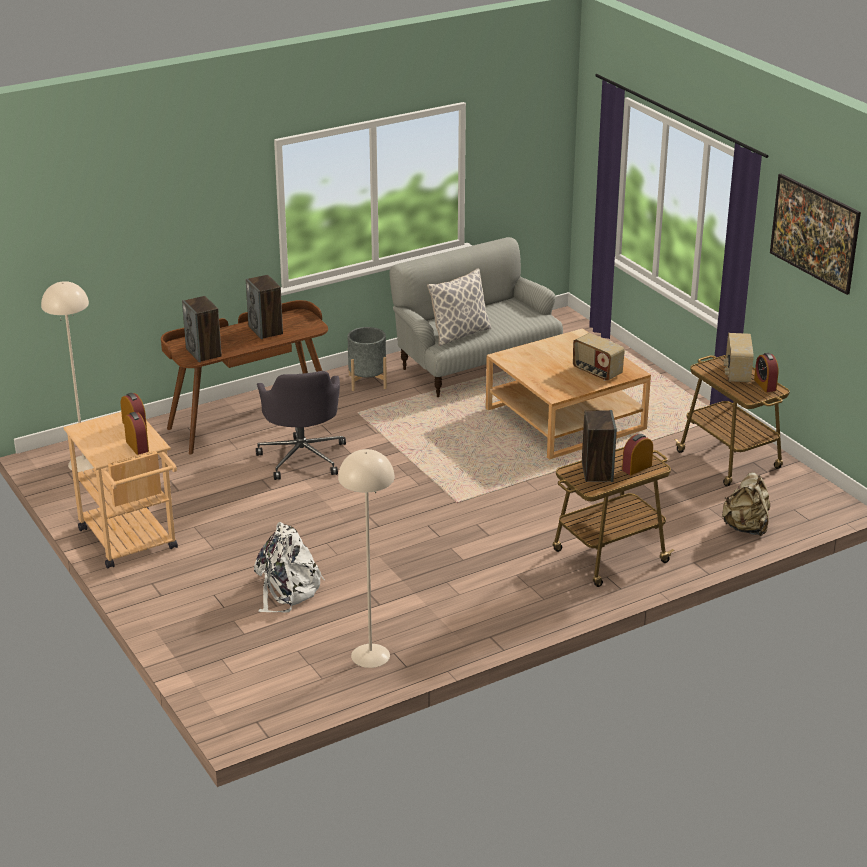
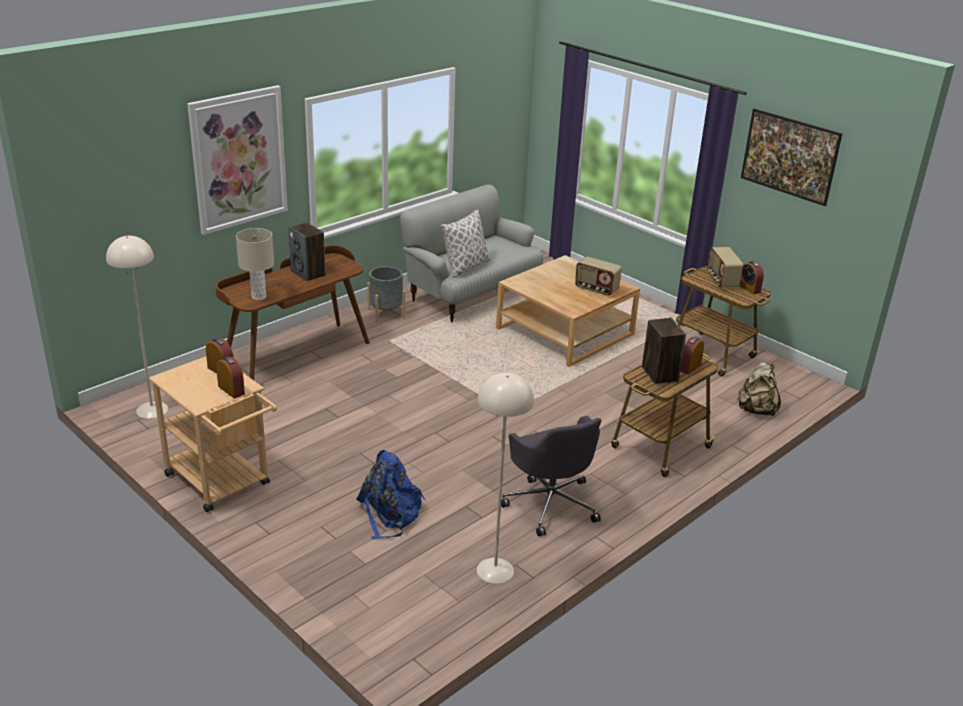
camera: 15 degrees left, 0 degrees up
(196, 203) = (239, 159): none -> picture
(204, 353) = (259, 297): speaker -> beige table lamp
(287, 590) = (390, 513): white backpack -> blue backpack
(302, 457) = (355, 384): grey office chair -> grey office chair (550, 503)

